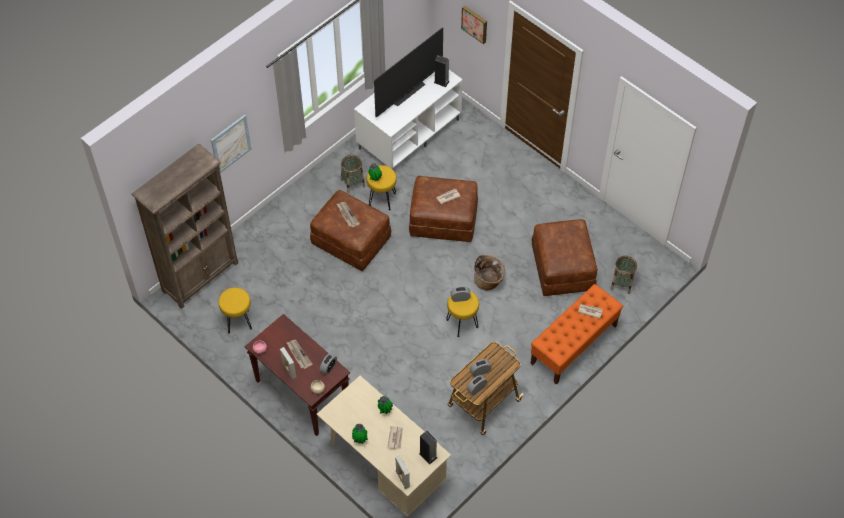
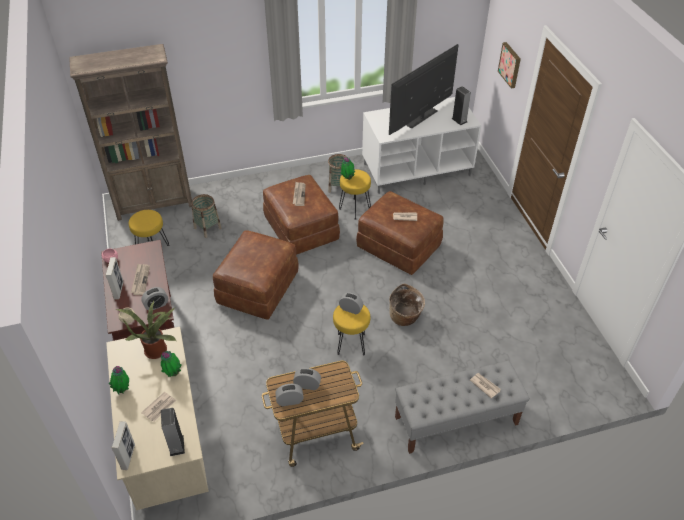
camera: 30 degrees right, 10 degrees down
(231, 144) = (210, 73): picture -> none
(358, 399) = (157, 349): none -> potted plant
(408, 93) = (421, 118): television -> television turned 150 degrees clockwise
(563, 268) = (492, 339): brown ottoman -> brown ottoman (258, 289)
(573, 345) = (455, 421): orange bench -> grey bench
(622, 283) = (550, 383): basket -> basket (207, 228)

